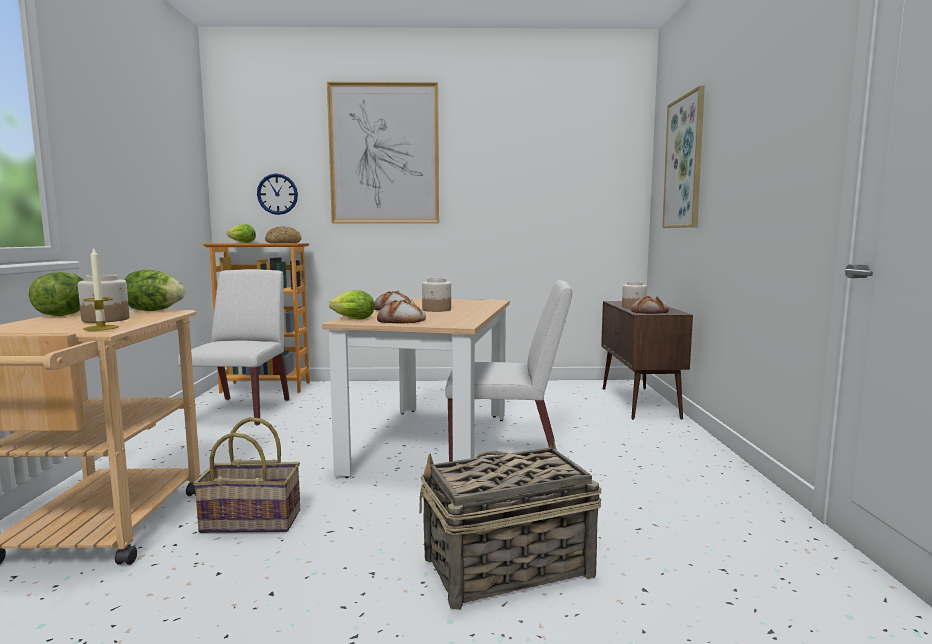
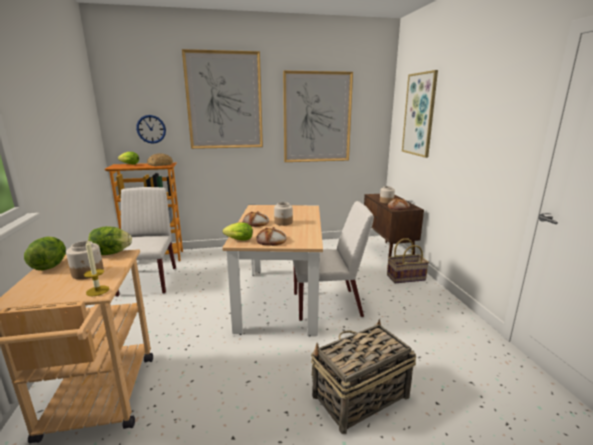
camera: 10 degrees left, 10 degrees up
(252, 520) = (196, 378): basket -> basket (405, 277)
(526, 180) = (317, 117): none -> picture

